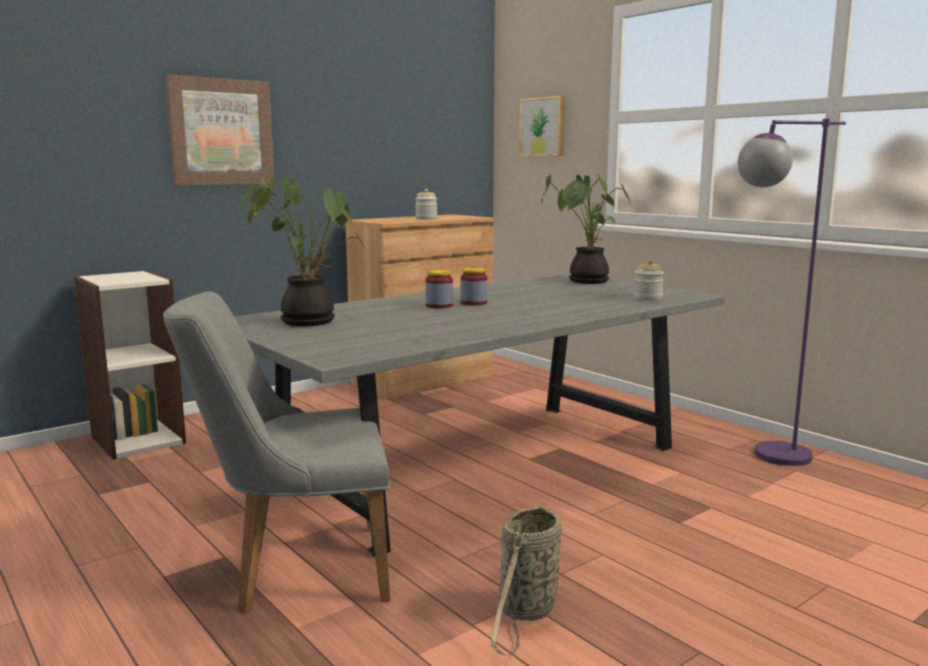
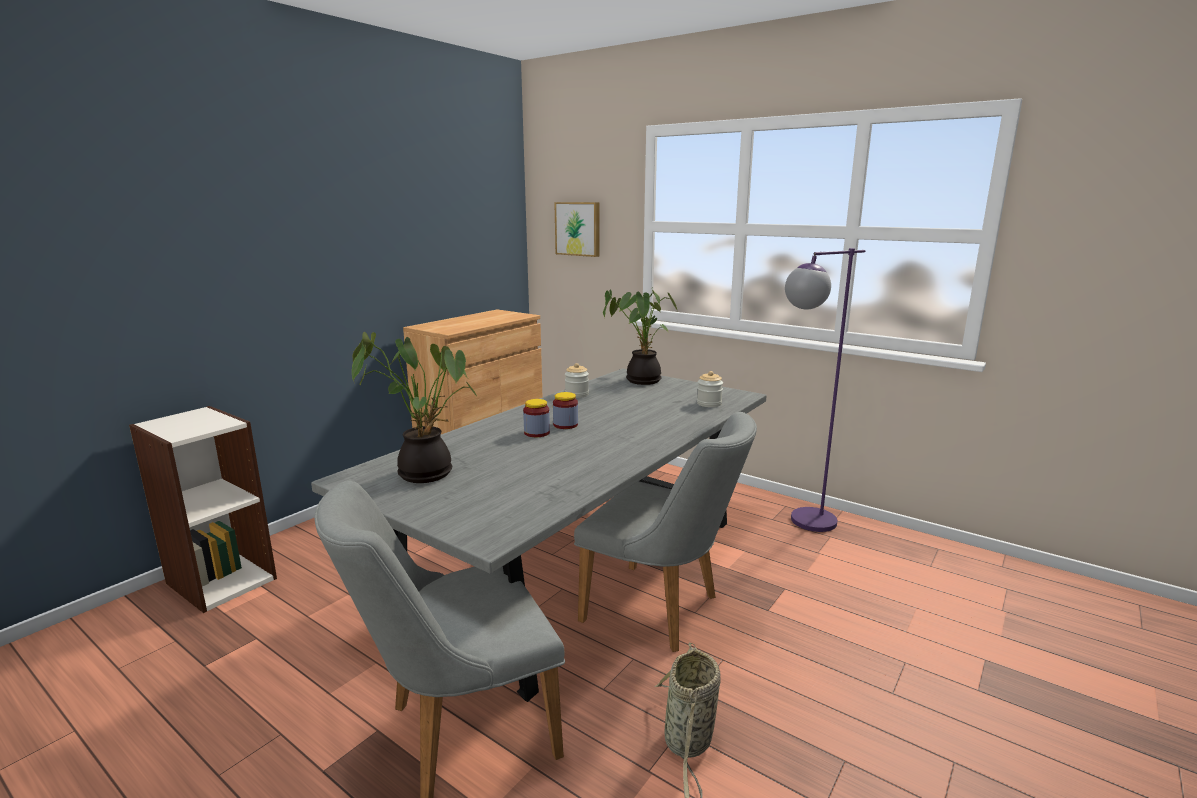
camera: 15 degrees left, 5 degrees up
(221, 132) = (274, 253): picture -> none
(426, 218) = (481, 321): jar -> jar (577, 394)
(555, 508) = (662, 611): none -> grey chair

